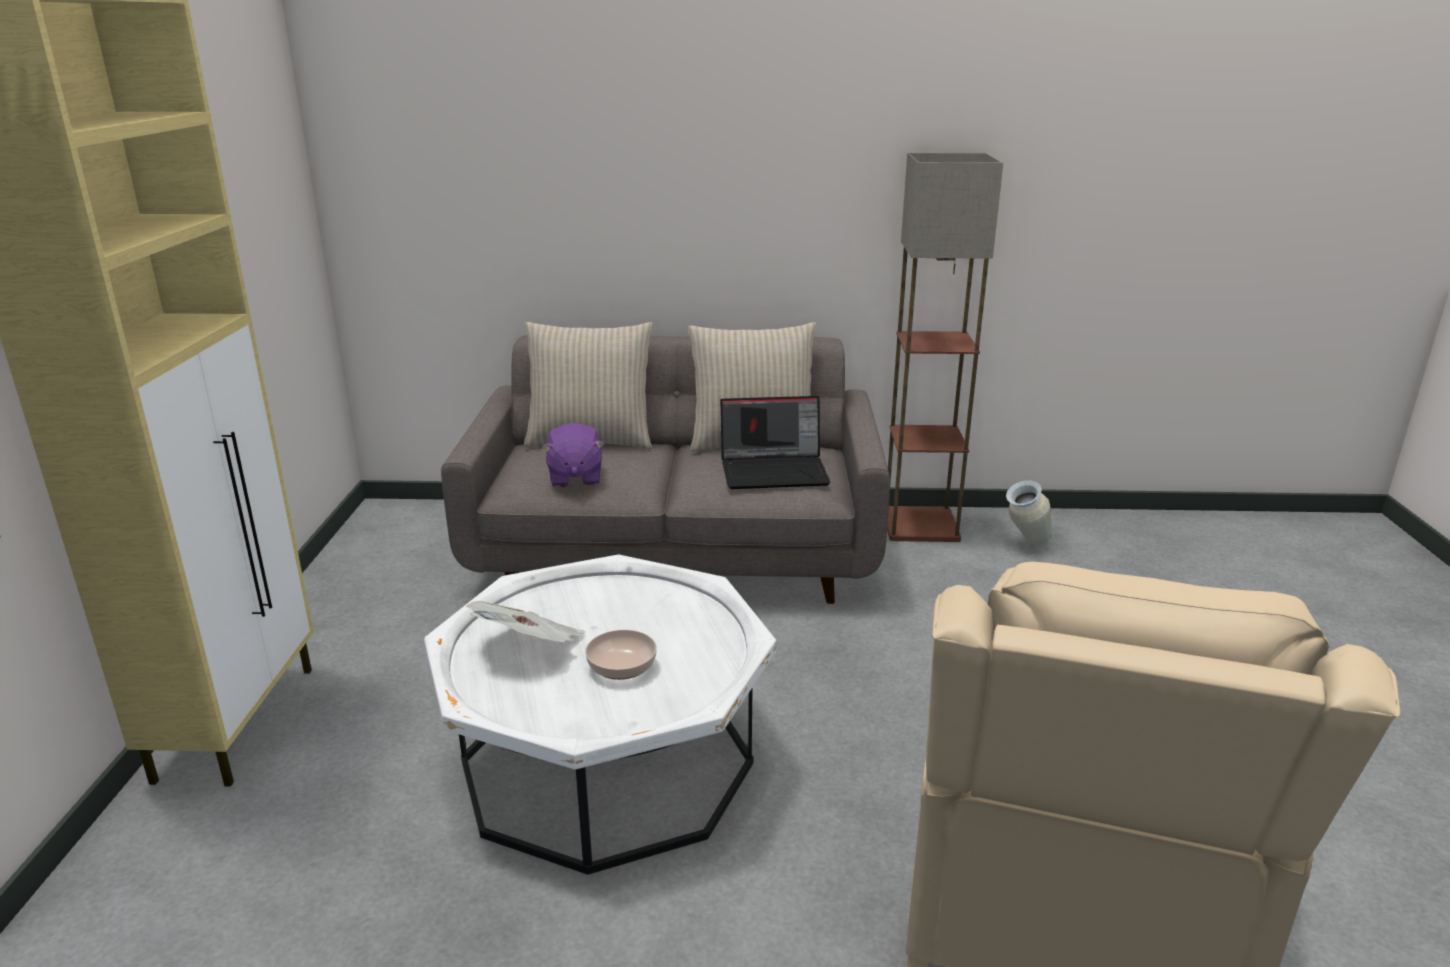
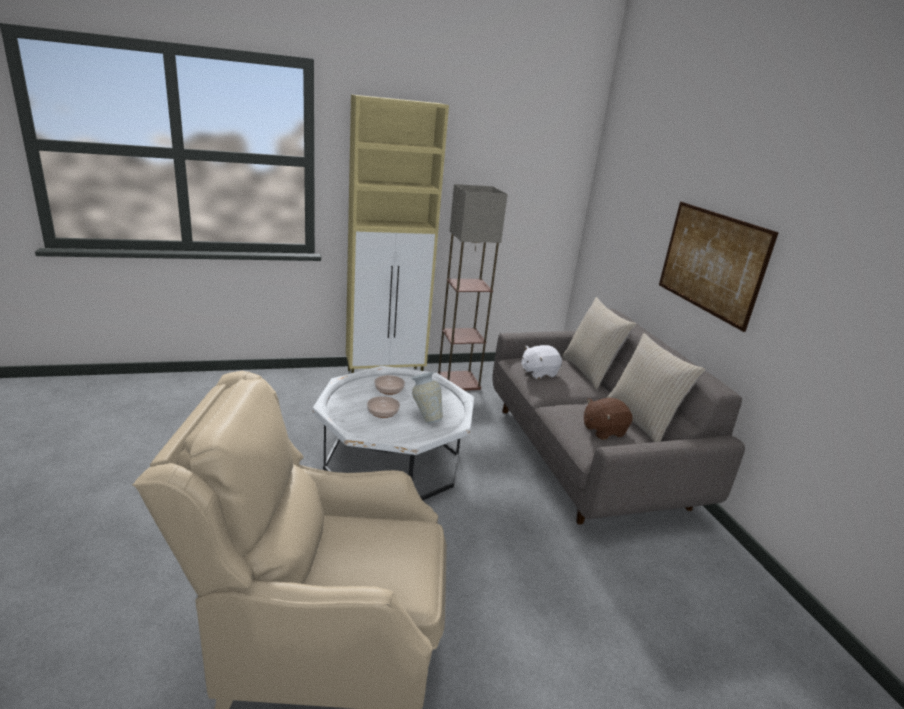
camera: 70 degrees right, 0 degrees up
(530, 647) = (389, 390): newspaper -> bowl
(575, 477) = (538, 372): purple plush toy -> white plush toy
(701, 192) = (711, 262): none -> picture
(775, 471) = (603, 430): laptop -> brown plush toy
(921, 525) = (727, 564): floor lamp -> floor lamp (459, 382)
(1024, 546) = (754, 634): vase -> vase (425, 417)

